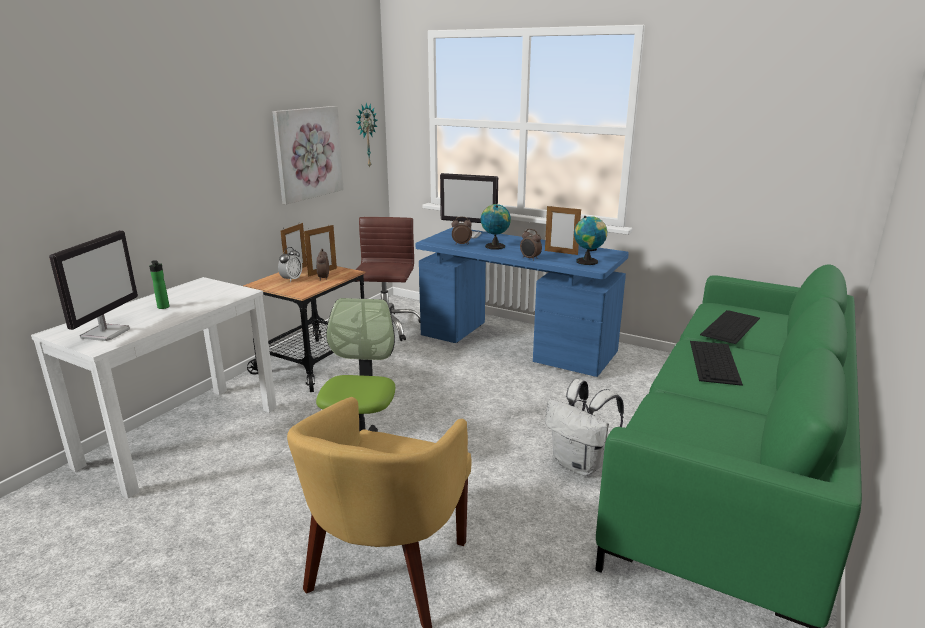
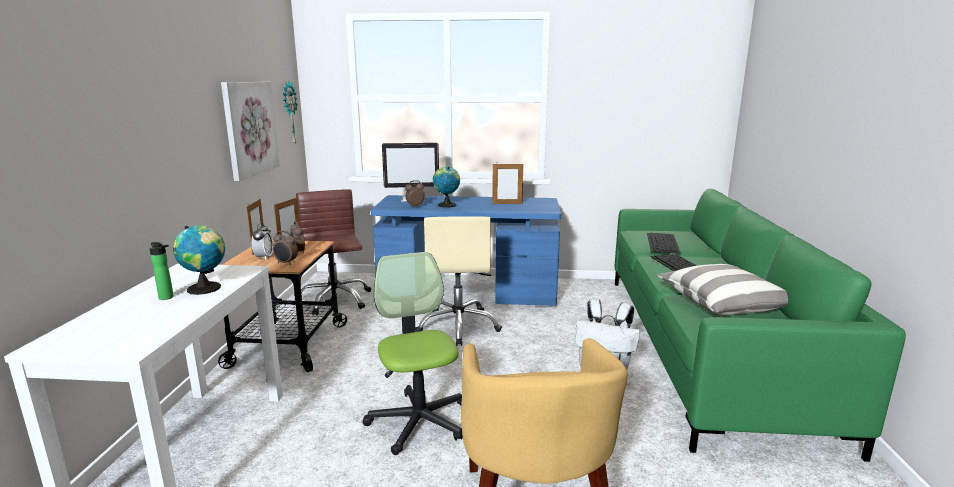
camera: 25 degrees left, 5 degrees down
(106, 333) = (121, 334): monitor -> none
(477, 378) = (459, 326): none -> beige office chair
(530, 258) = (489, 210): alarm clock -> alarm clock (286, 263)
(588, 262) = (538, 207): globe -> globe (206, 288)
(704, 417) = (723, 304): none -> pillow

